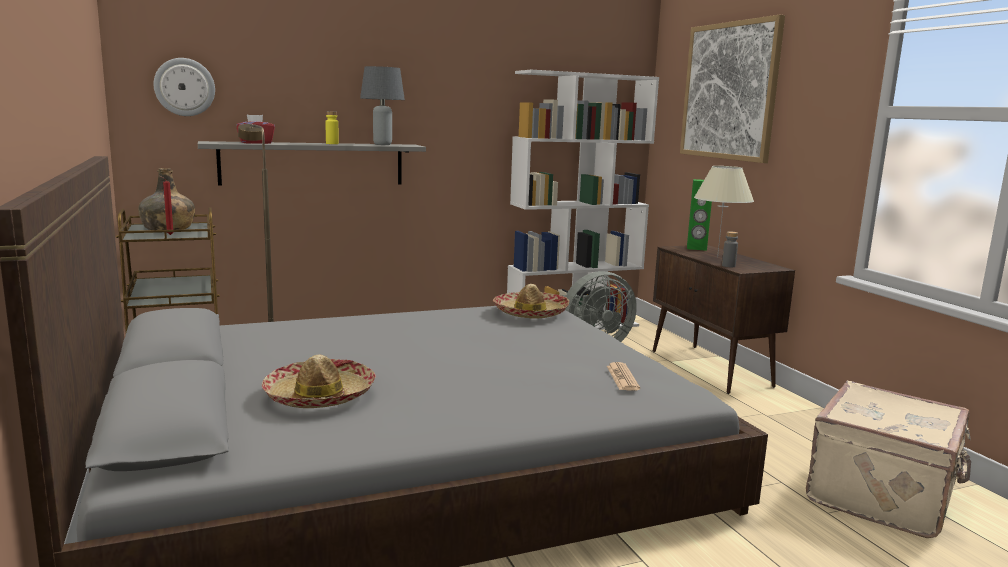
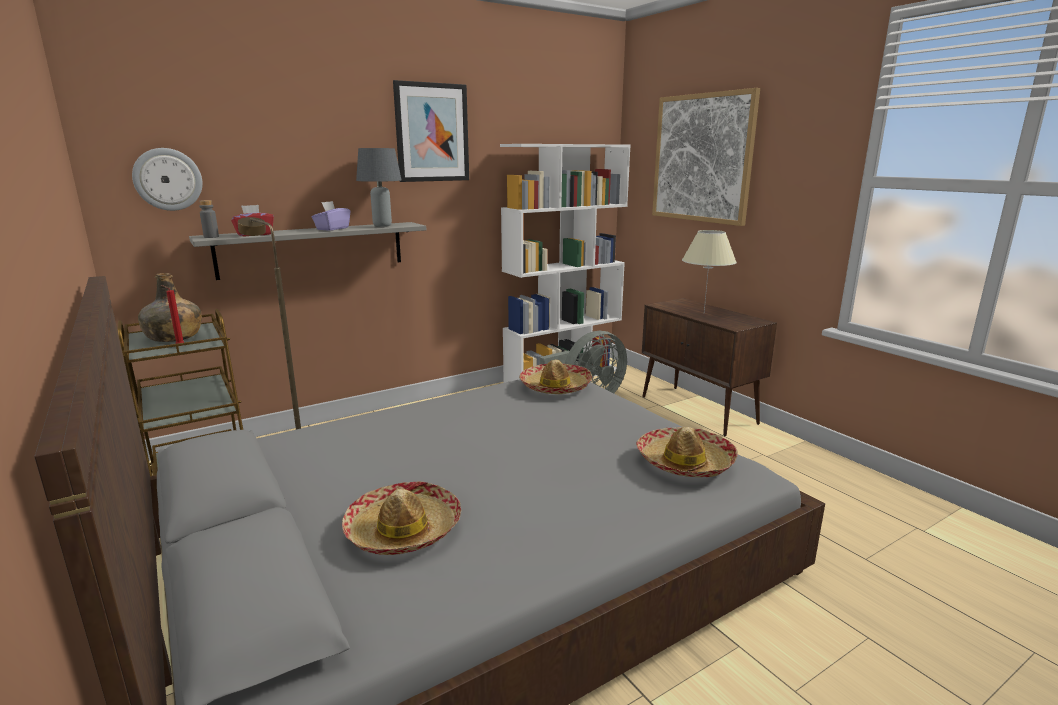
camera: 10 degrees left, 5 degrees up
(332, 143) = (332, 229): yellow bottle -> purple tissue box
(443, 56) = (432, 133): none -> picture
(622, 377) = (685, 462): newspaper -> hat
(696, 248) = (678, 303): green speaker -> none
(728, 266) = (720, 323): grey bottle -> grey bottle (211, 237)
(884, 496) = (899, 532): beige suitcase -> none

